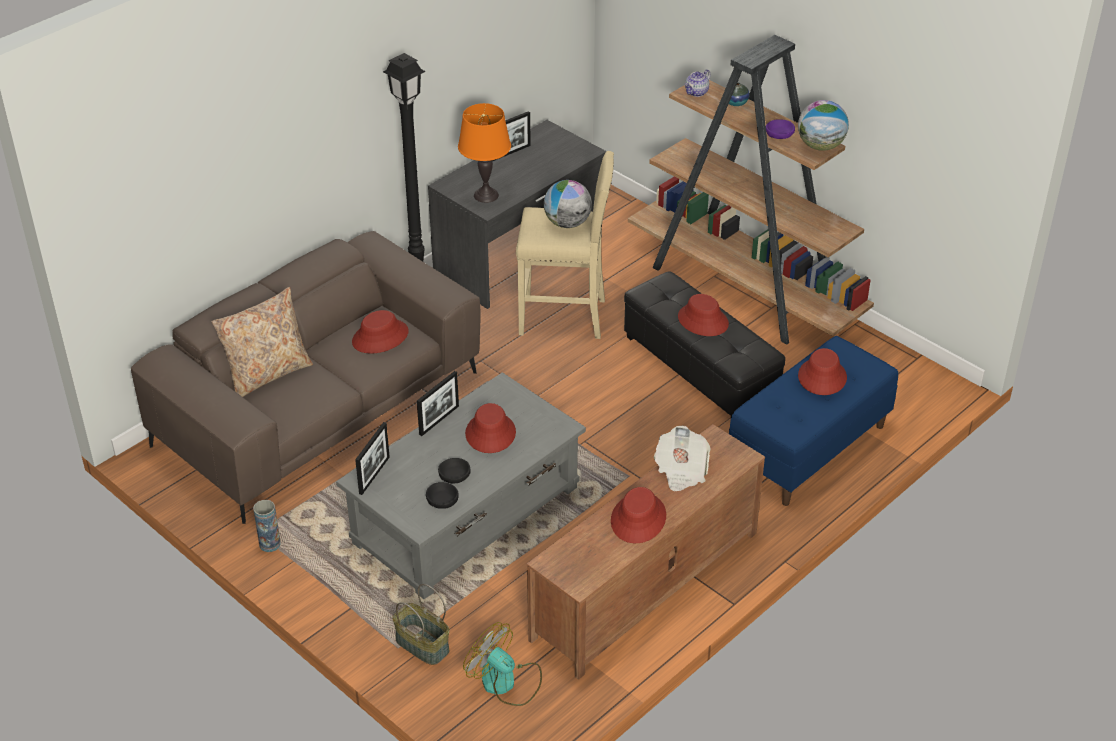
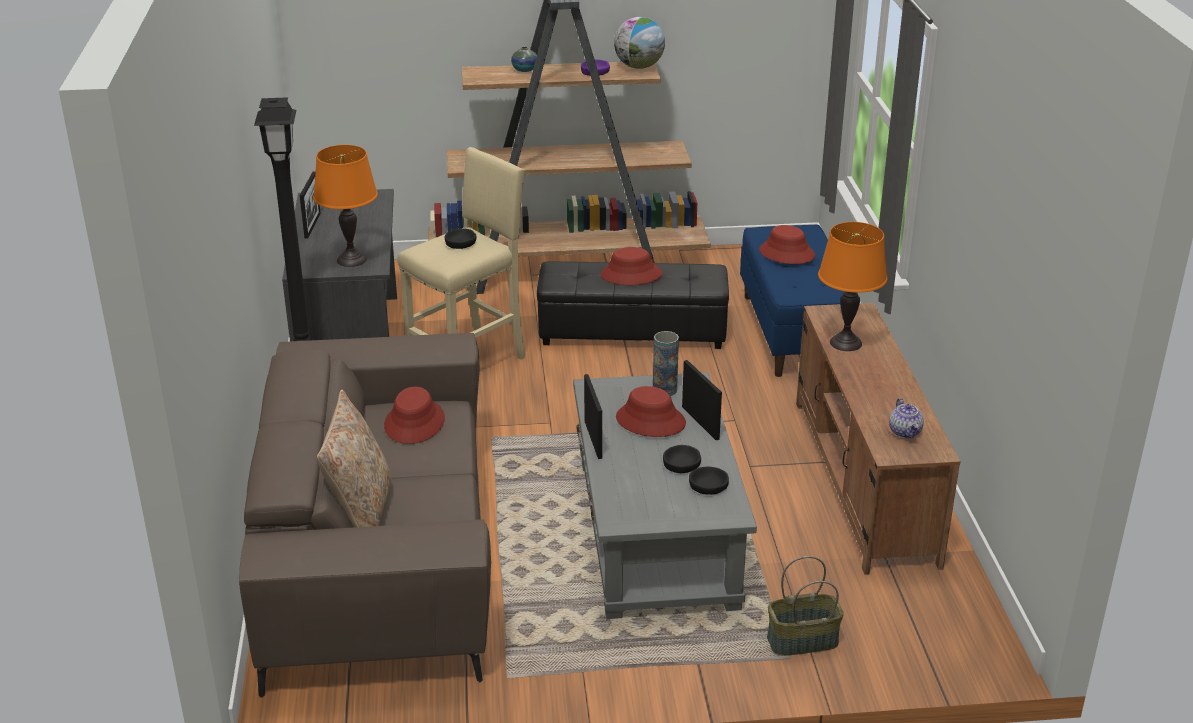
camera: 50 degrees left, 10 degrees down
(270, 544) = (537, 677): vase -> vase (664, 390)
(374, 475) = (622, 509): picture frame -> picture frame (700, 423)
(505, 682) = (905, 612): fan -> none
(567, 223) = (460, 243): globe -> black bowl
(638, 519) = (883, 387): red hat -> none
(681, 471) = (846, 343): newspaper -> orange table lamp
(696, 92) = (482, 76): teapot -> teapot (905, 432)

